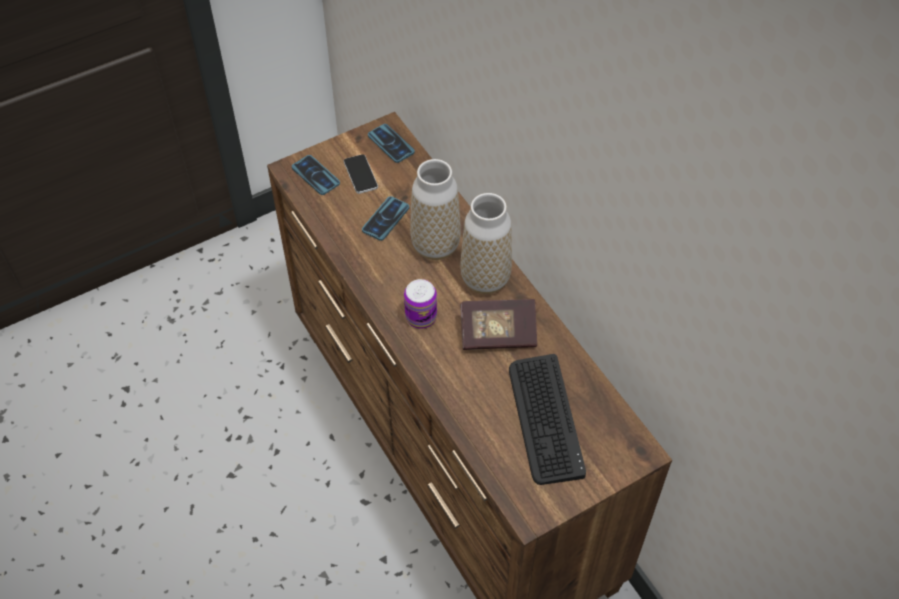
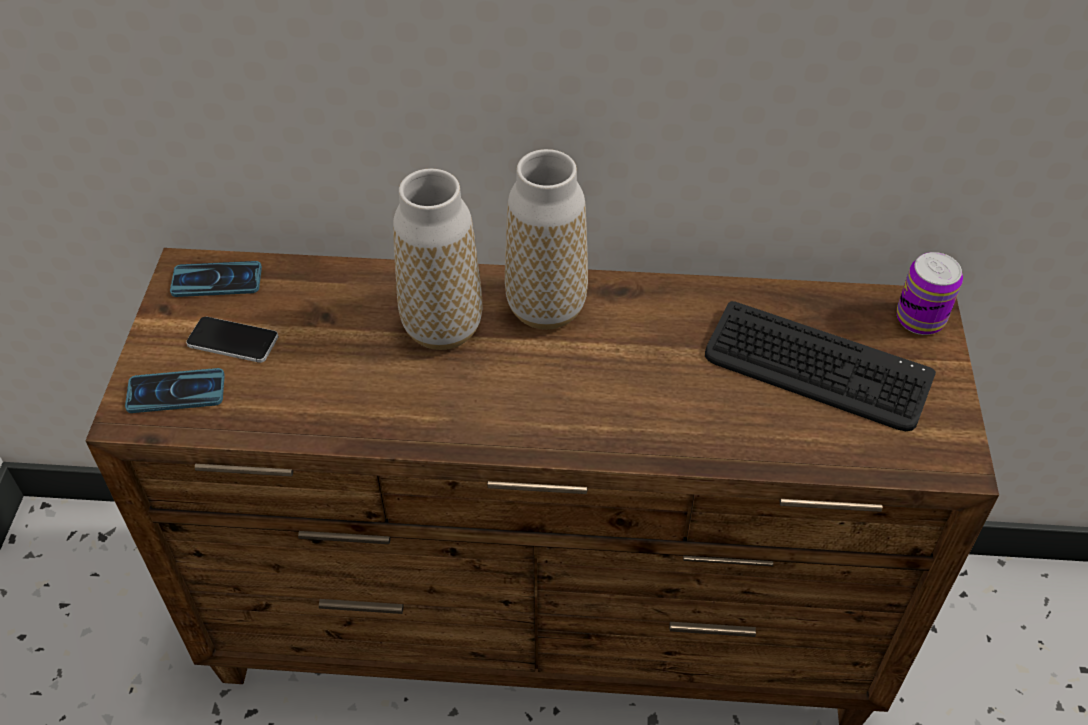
camera: 55 degrees left, 5 degrees down
(385, 219) = (342, 355): phone -> none
(421, 317) = (548, 407): can -> can (920, 319)
(498, 334) = (645, 343): book -> none

